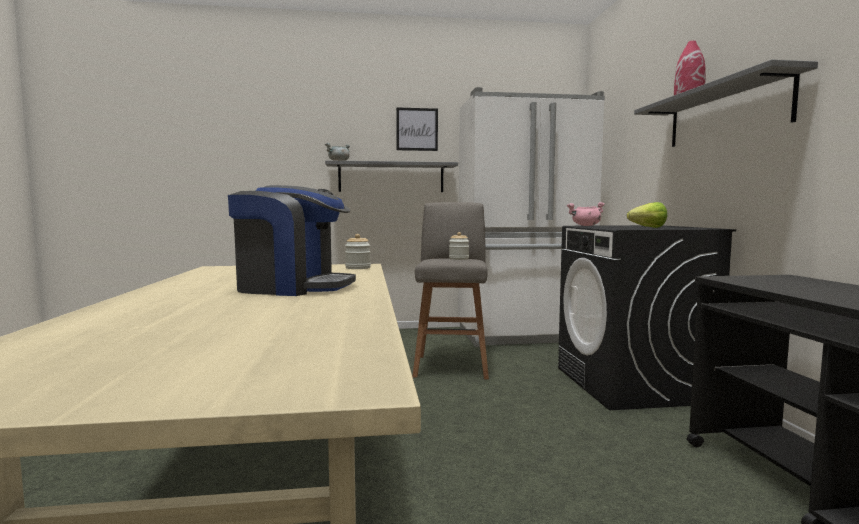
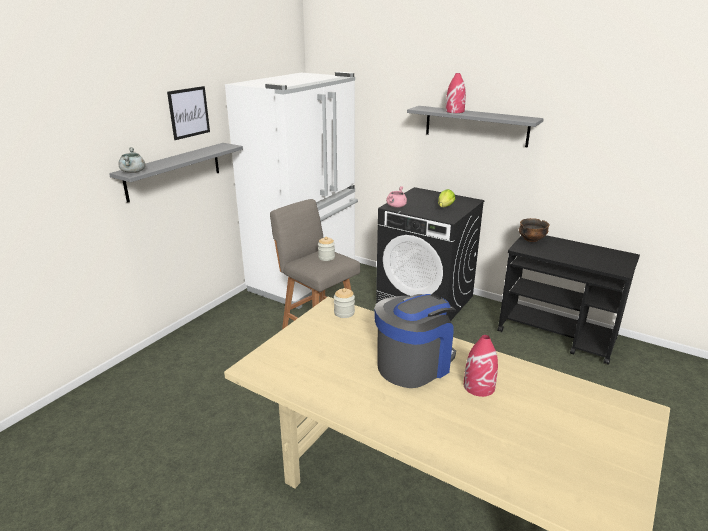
camera: 50 degrees left, 20 degrees up
(280, 306) = (479, 386): none -> red vase
(774, 277) = (531, 240): none -> bowl

